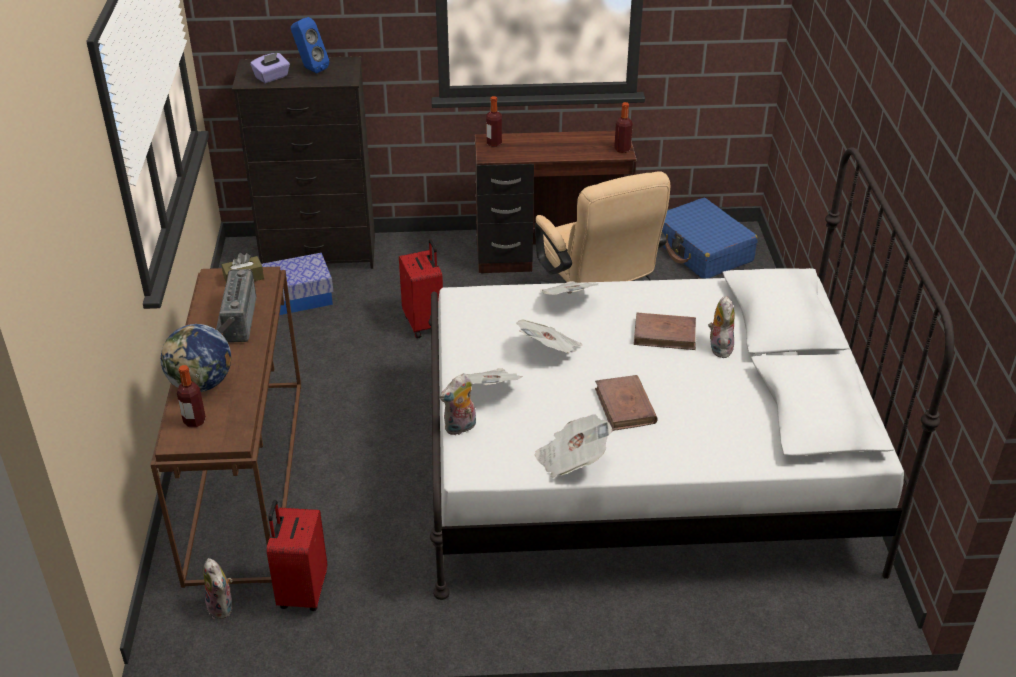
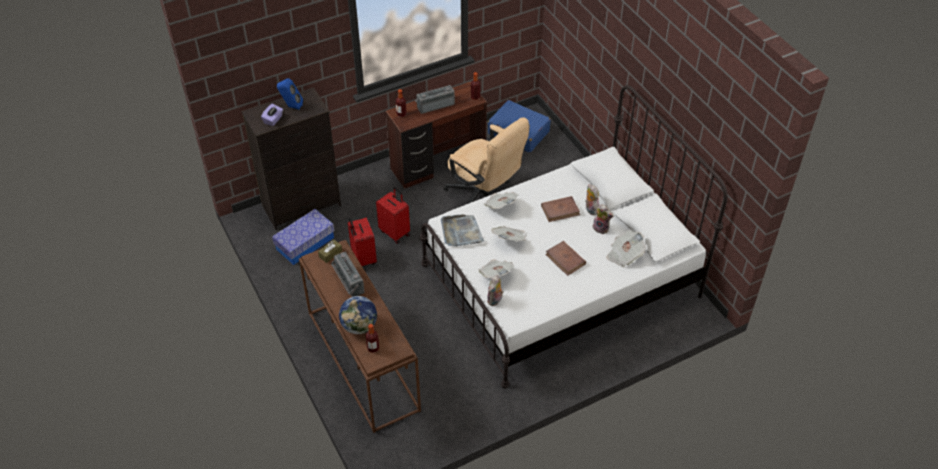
camera: 25 degrees left, 10 degrees up
(222, 607) = (402, 434): plush toy -> plush toy (601, 228)
(301, 591) = (436, 410): red suitcase -> red suitcase (363, 258)
(478, 317) = (461, 232): none -> grey tray
(553, 144) = (435, 105): none -> radio
(571, 460) = (558, 298): newspaper -> newspaper (624, 255)

